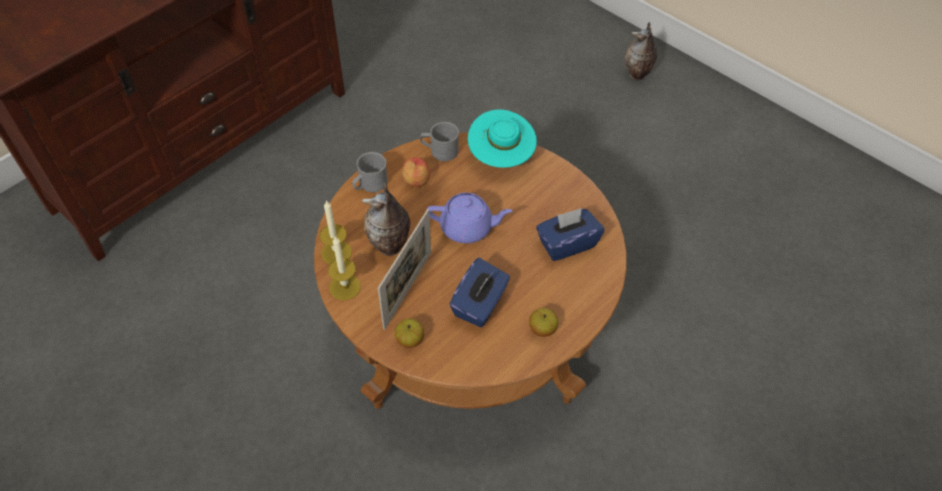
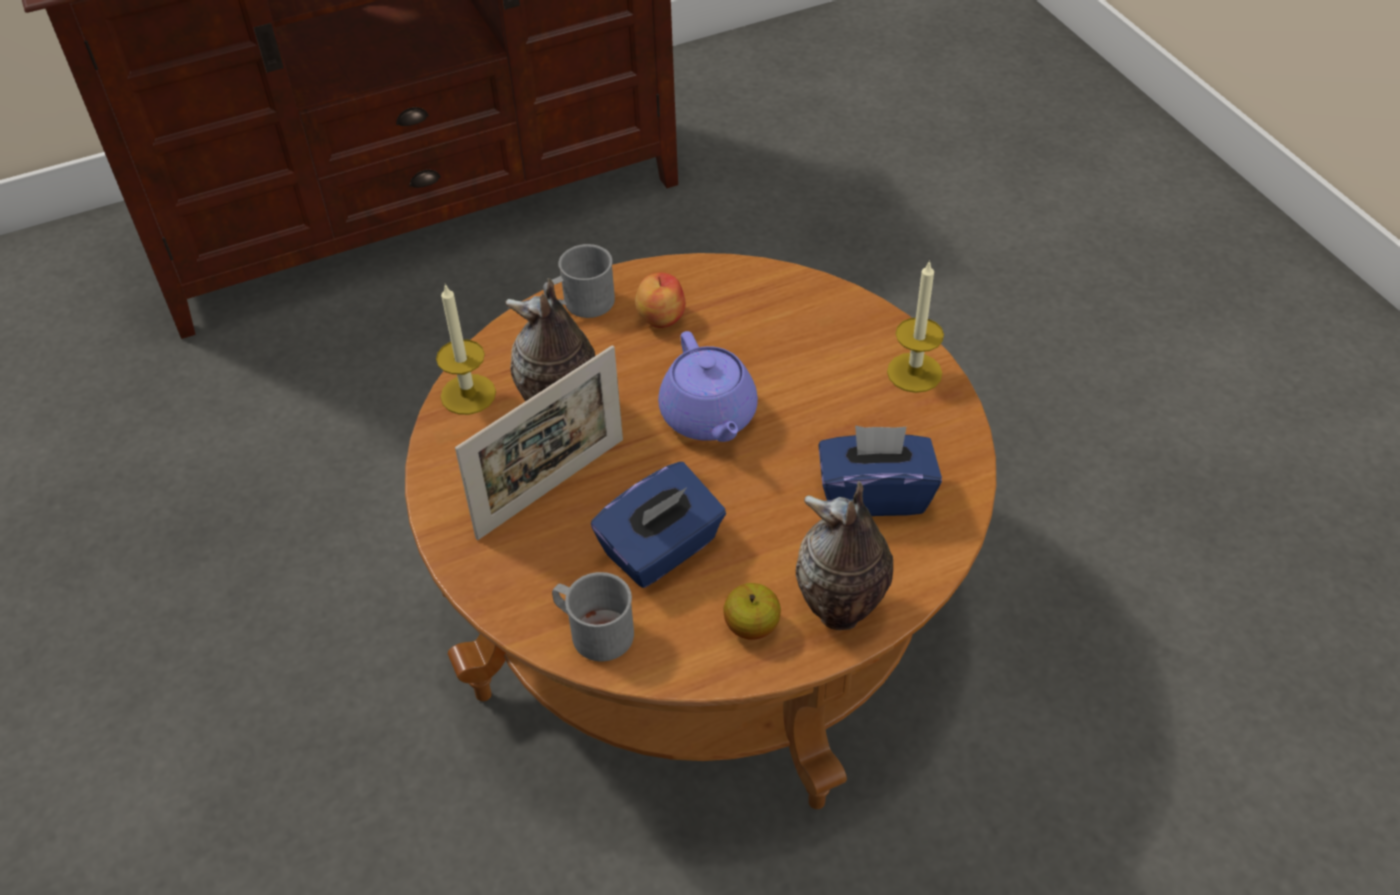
camera: 25 degrees right, 5 degrees down
(345, 287) = (451, 452): candle -> candle (914, 372)
(410, 340) = (510, 570): apple -> none
(439, 151) = (728, 280): grey mug -> grey mug (593, 631)
(467, 228) = (709, 417): purple teapot -> purple teapot turned 45 degrees clockwise
(501, 157) = (830, 317): turquoise hat -> none
(637, 75) = (1221, 275): vase -> vase (840, 612)

